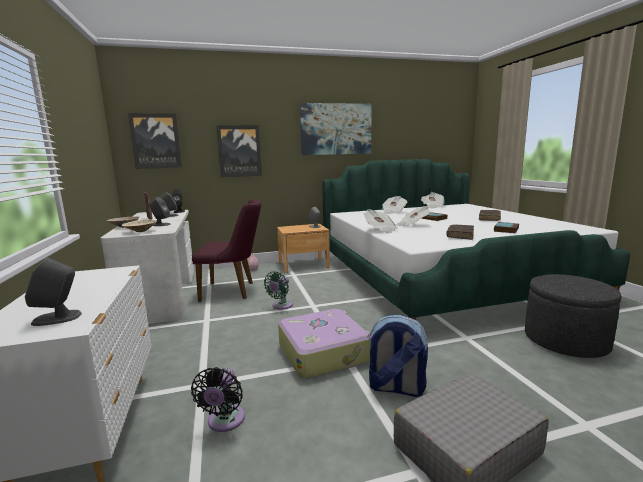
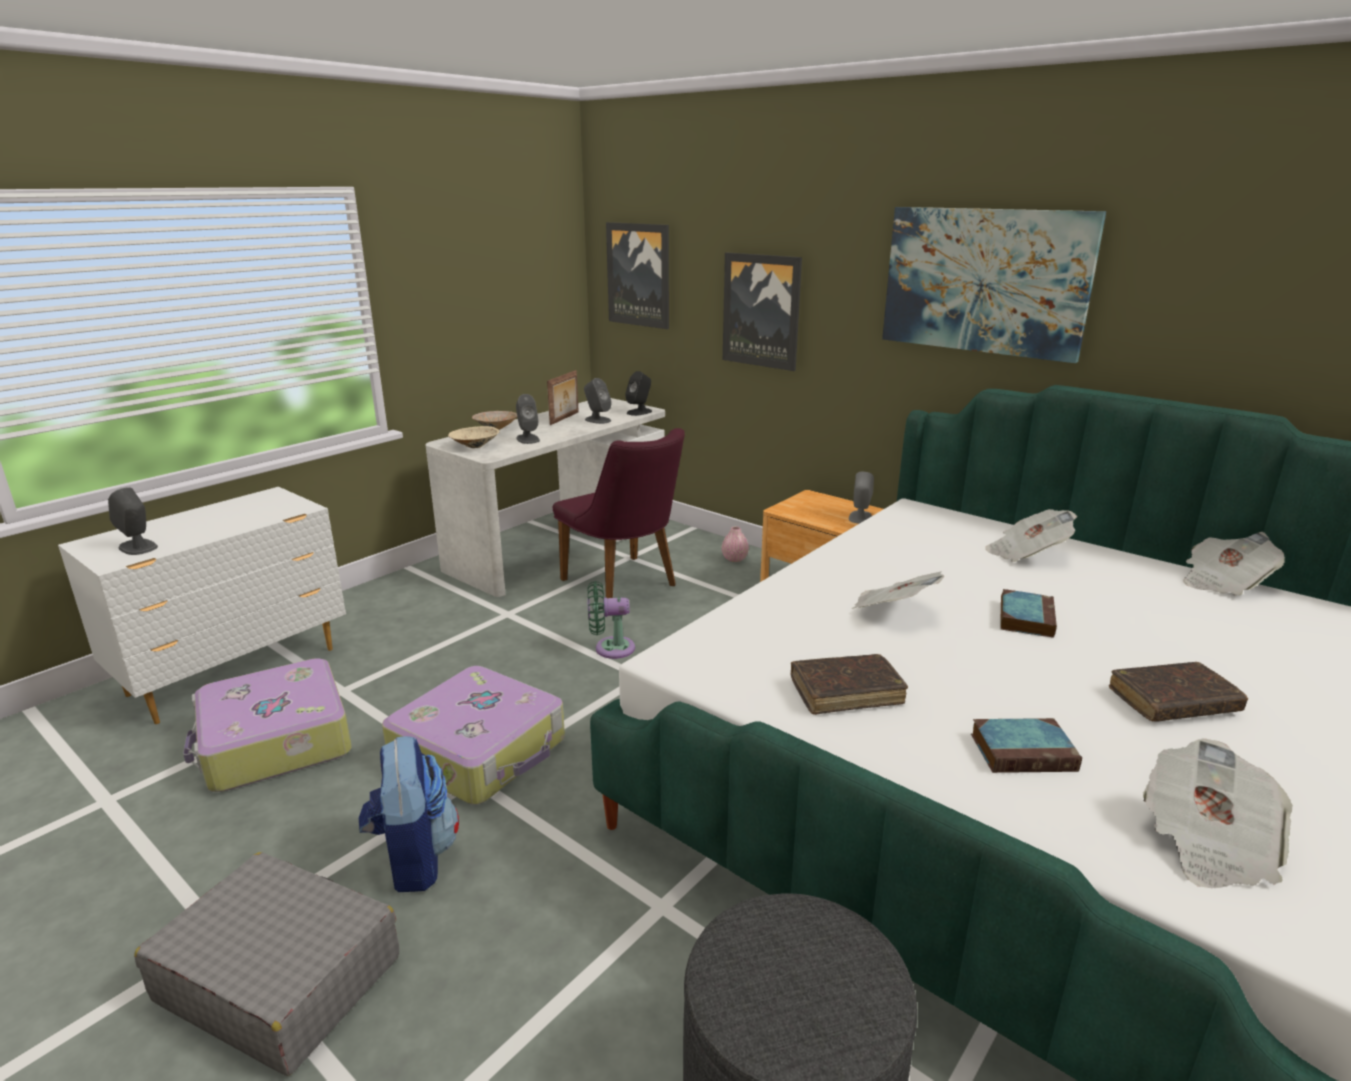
camera: 55 degrees right, 10 degrees up
(225, 422) = (274, 742): black fan -> suitcase
(380, 230) = (785, 590): newspaper -> newspaper (1207, 843)

